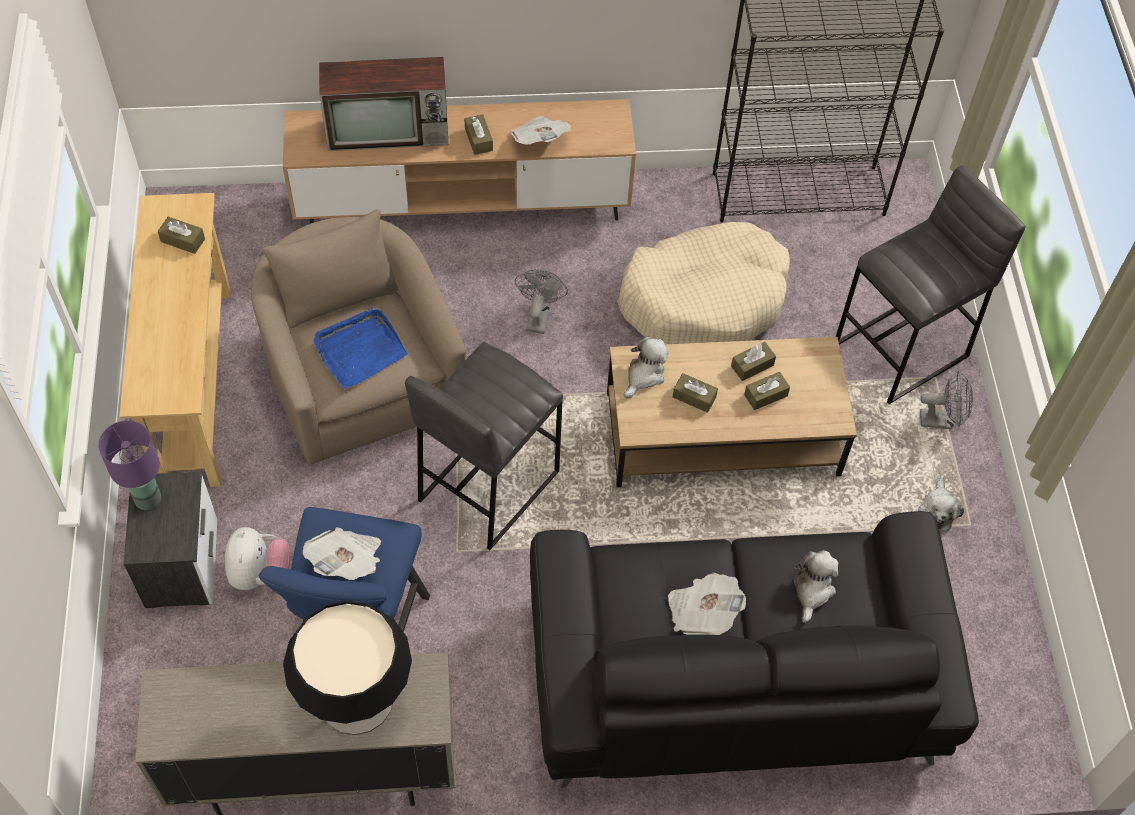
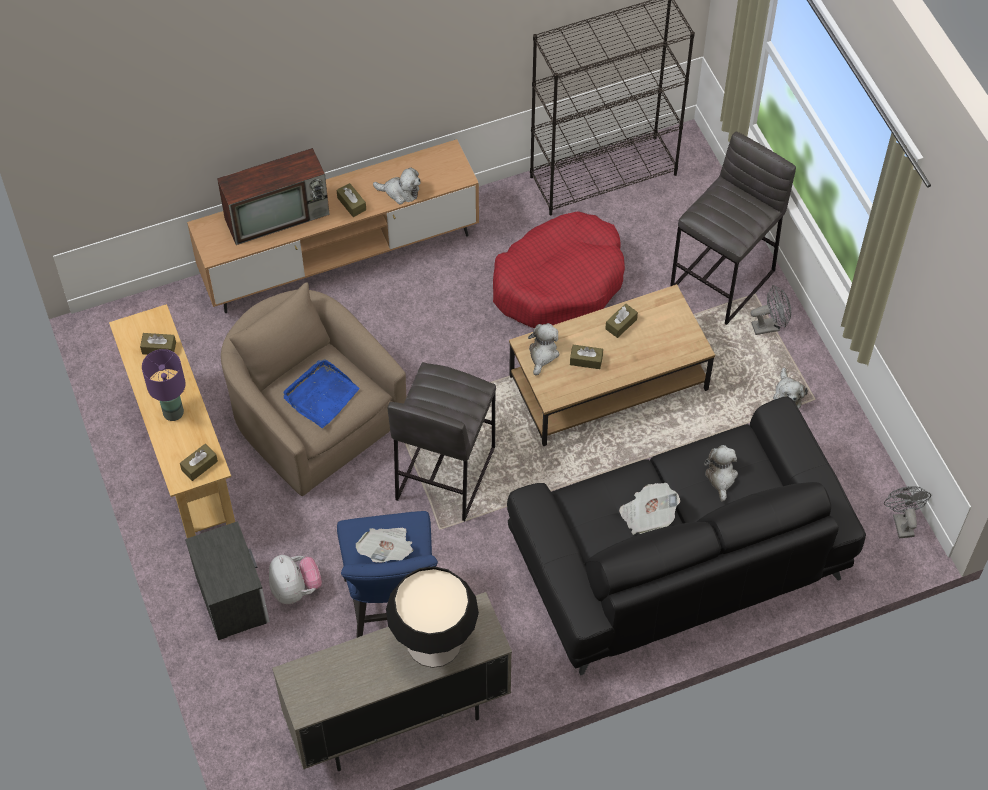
camera: 15 degrees left, 0 degrees up
(148, 498) = (206, 552): purple table lamp -> purple table lamp (173, 412)
(538, 316) = (434, 330): grey fan -> grey fan (901, 522)
(540, 141) = (400, 192): newspaper -> plush toy
(704, 300) = (559, 282): beige dog bed -> red dog bed
(765, 395) = (638, 344): brown tissue box -> brown tissue box (199, 465)

